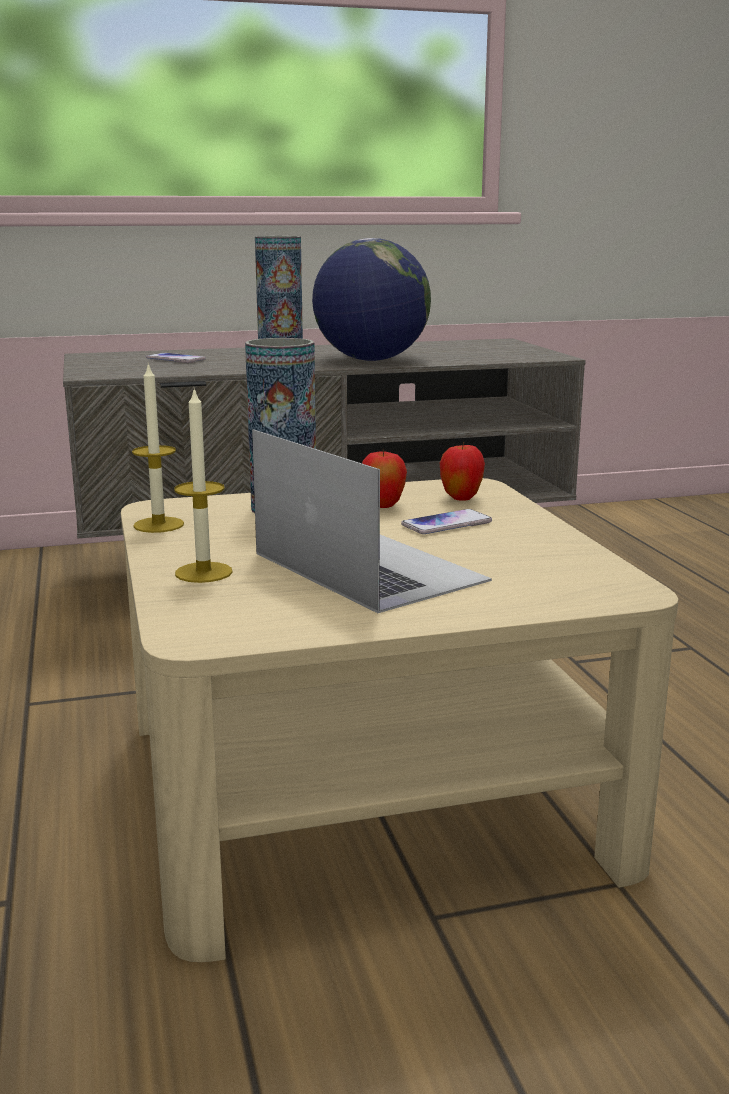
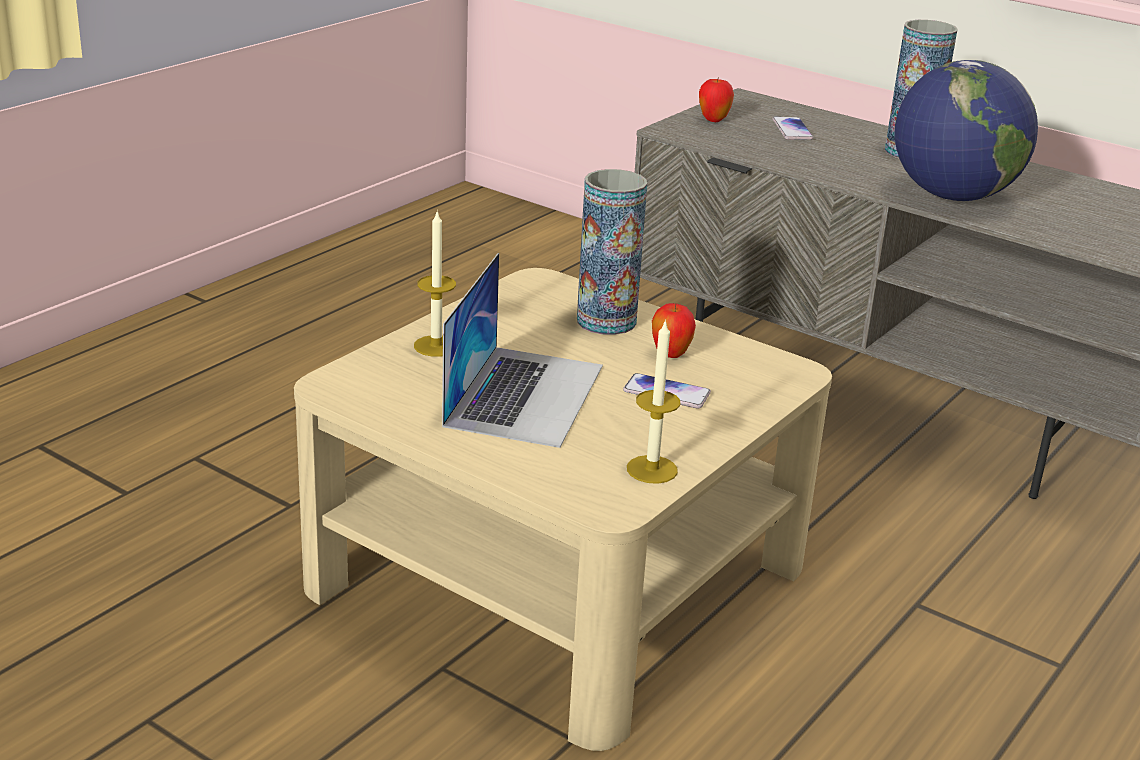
camera: 50 degrees right, 10 degrees up
(158, 525) = (503, 295): candle -> candle (652, 469)
(461, 498) = (745, 378): apple -> apple (713, 120)

